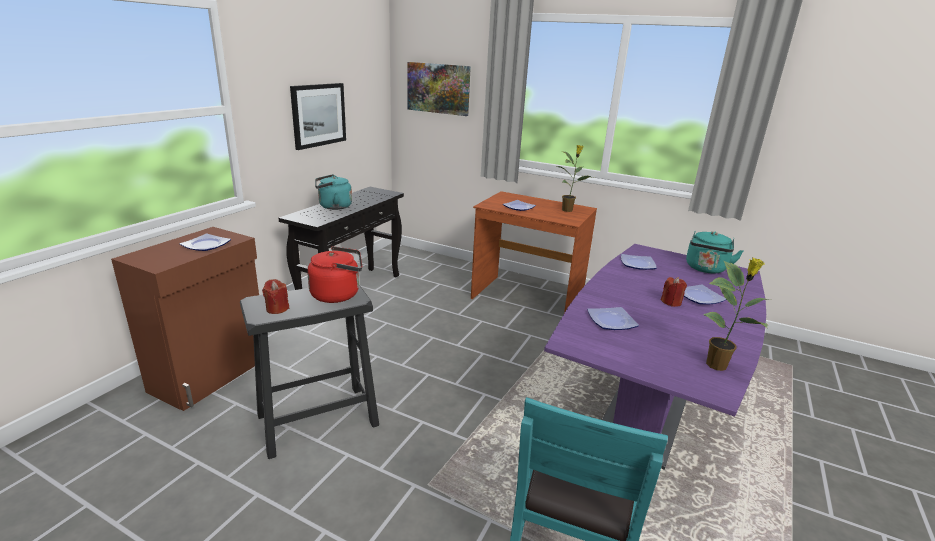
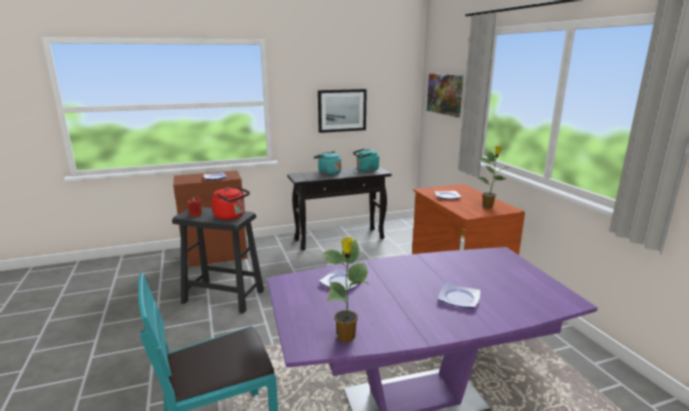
camera: 45 degrees right, 5 degrees down
(637, 264) = (464, 260): plate -> none
(671, 302) = (421, 291): red candle -> none
(706, 269) = (528, 285): turquoise kettle -> turquoise kettle (366, 170)

